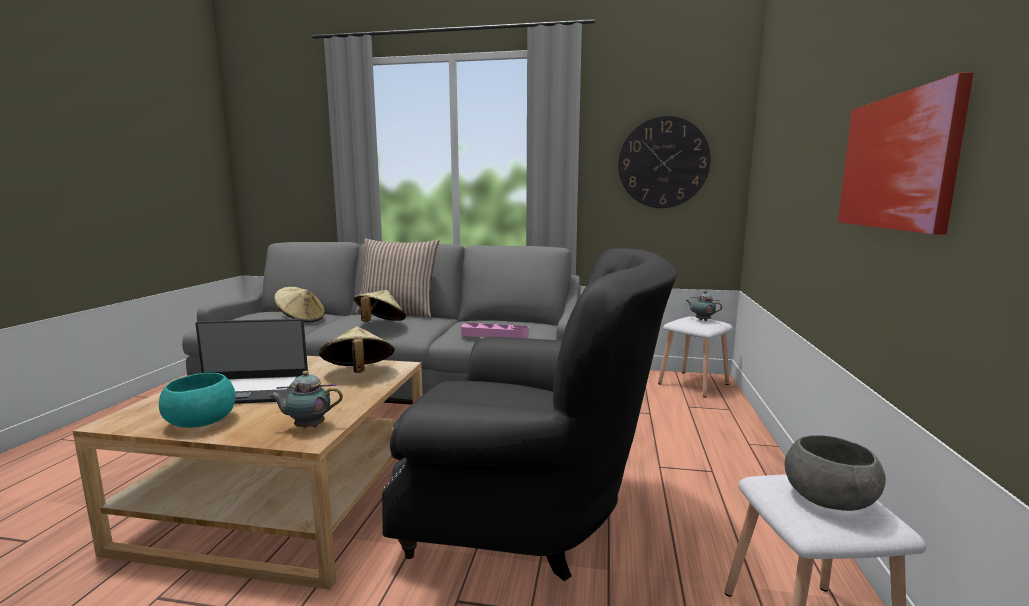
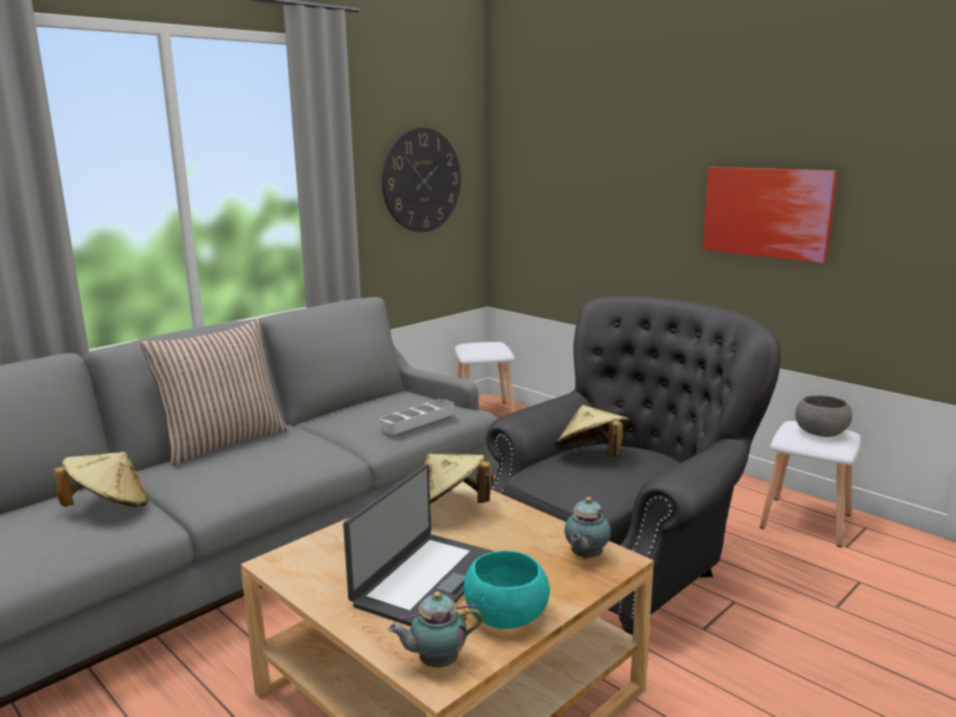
camera: 55 degrees left, 5 degrees up
(380, 325) = (276, 461): beige hat -> beige hat (591, 456)
(494, 335) = (418, 421): pink tray -> grey tray
(702, 320) = (486, 345): teapot -> teapot (435, 662)

